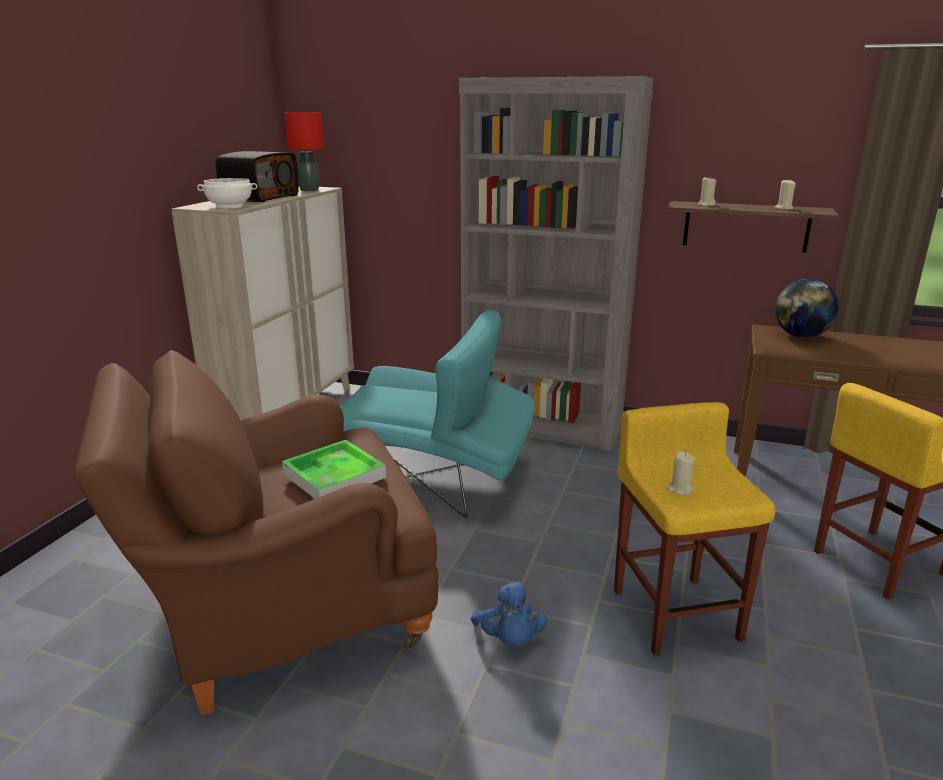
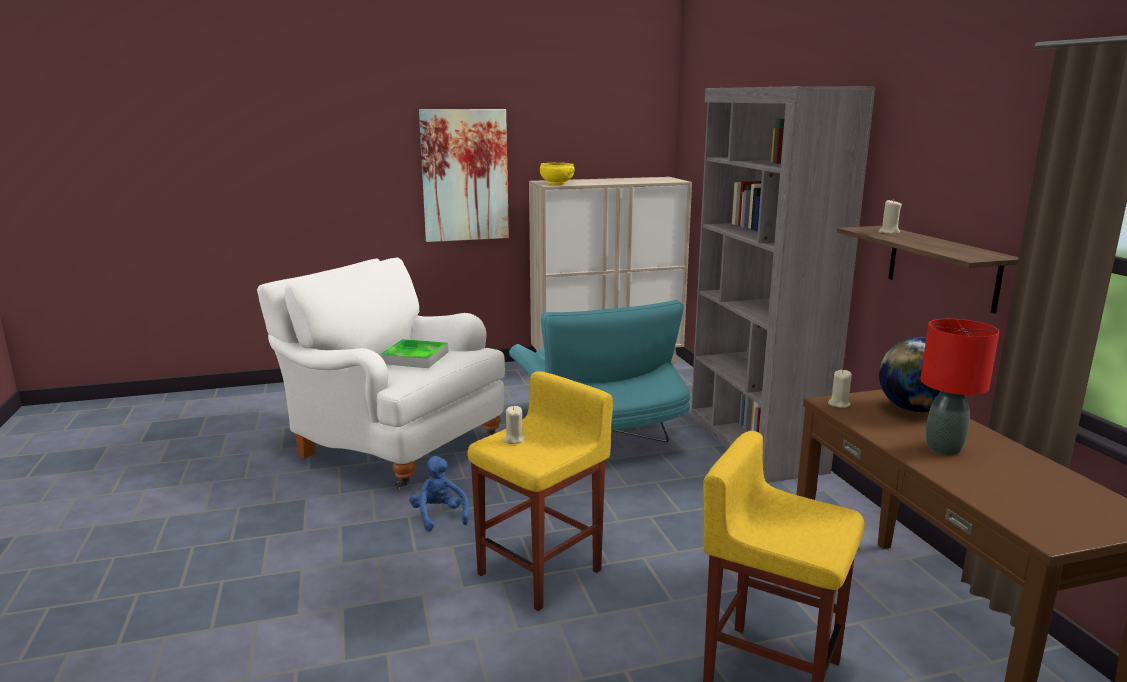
camera: 55 degrees right, 5 degrees down
(94, 212) = (465, 175): none -> picture
(229, 207) = (556, 183): white bowl -> yellow bowl
(260, 197) = (603, 181): radio -> none
(282, 614) = (393, 444): brown armchair -> white armchair
(309, 190) = (658, 181): red table lamp -> red table lamp (943, 449)
(509, 639) = (439, 516): blue plush toy -> blue plush toy turned 120 degrees clockwise
(783, 208) = (950, 248): beige candle -> beige candle (839, 404)

